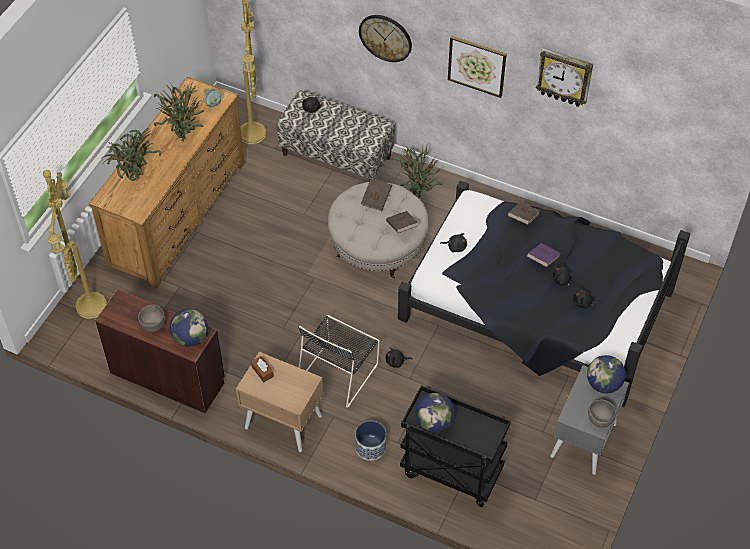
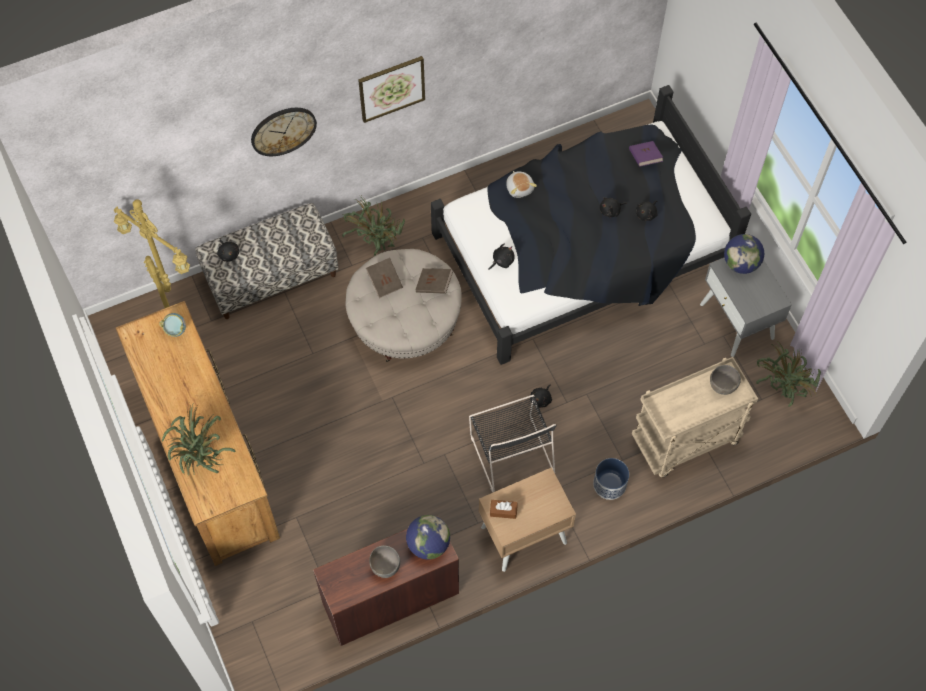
camera: 50 degrees left, 10 degrees up
(89, 305) = (244, 611): yellow floor lamp -> none
(184, 134) = (190, 381): potted plant -> potted plant (782, 391)
(434, 422) = (682, 414): globe -> none
(450, 472) = (685, 442): black cart -> beige cart
(523, 218) = (520, 188): brown book -> plush toy
(542, 259) = (578, 208): purple book -> purple book (644, 158)
(564, 77) = (487, 36): wall clock -> none
(599, 420) = (771, 293): grey bowl -> grey bowl (722, 386)

